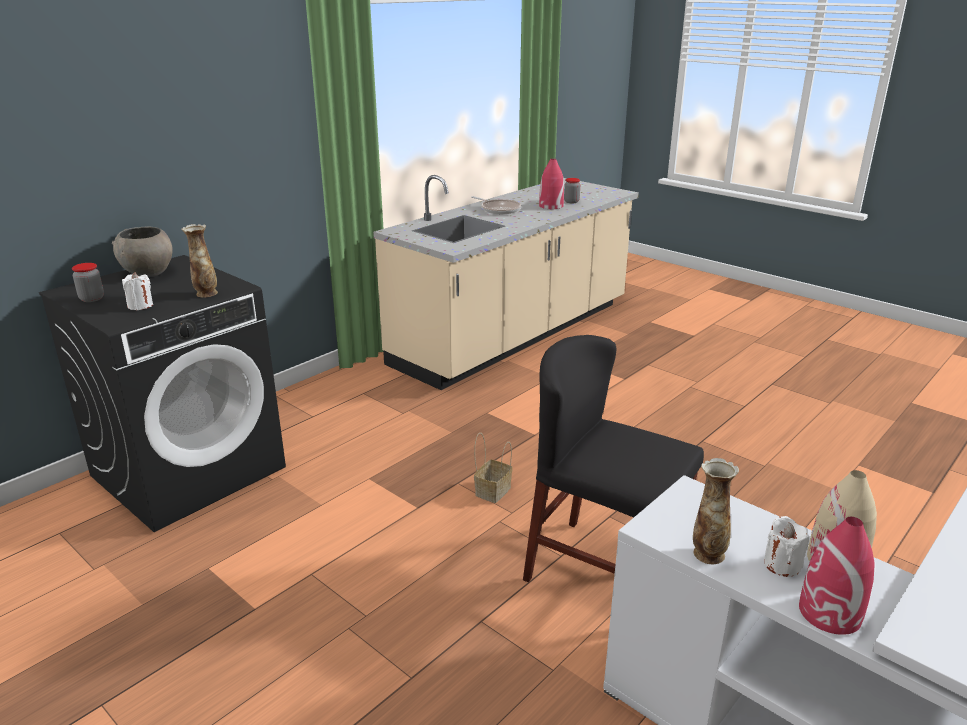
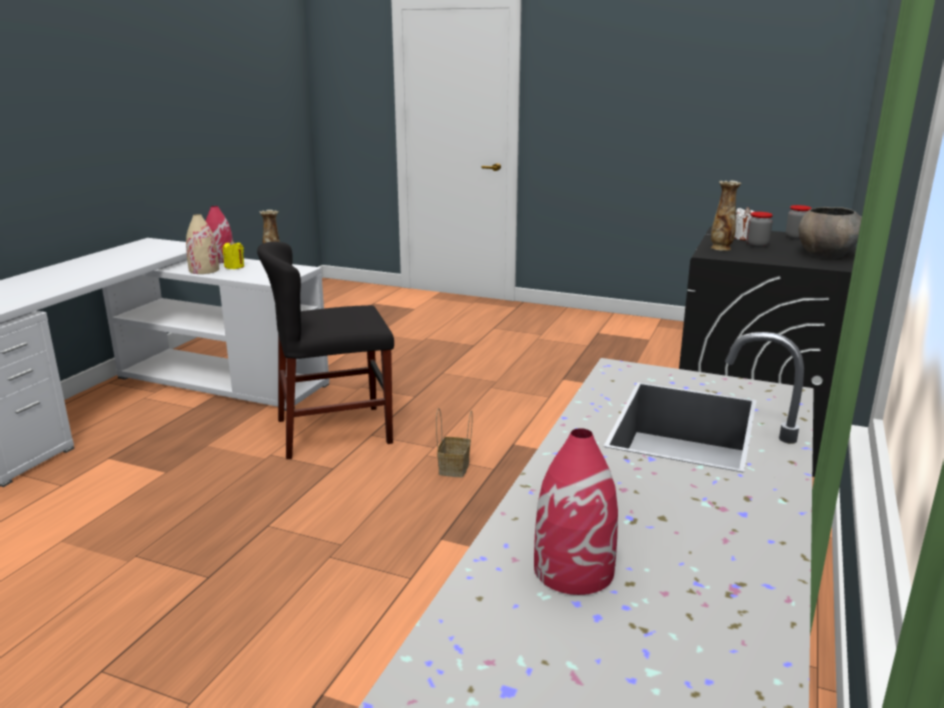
camera: 160 degrees right, 5 degrees down
(499, 209) = (694, 514): frying pan -> none
(571, 201) = (529, 623): jar -> jar (757, 245)
(603, 572) = (334, 431): black chair -> black chair turned 150 degrees clockwise
(782, 564) = (234, 267): white candle -> yellow candle

